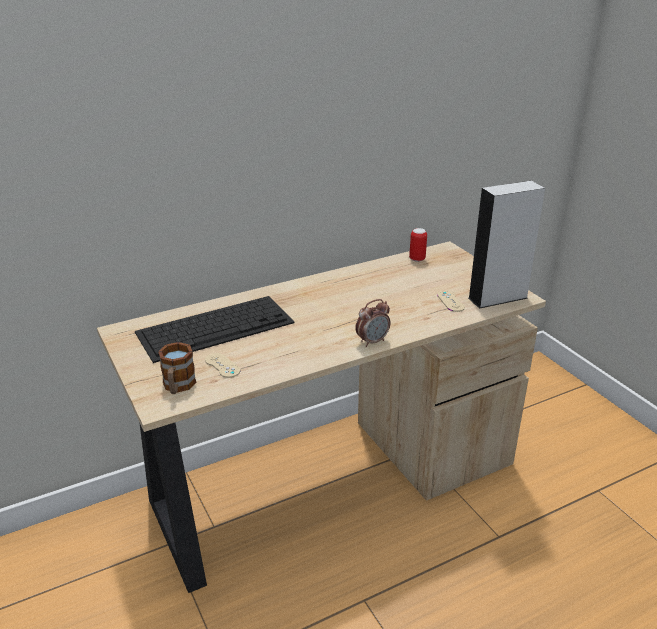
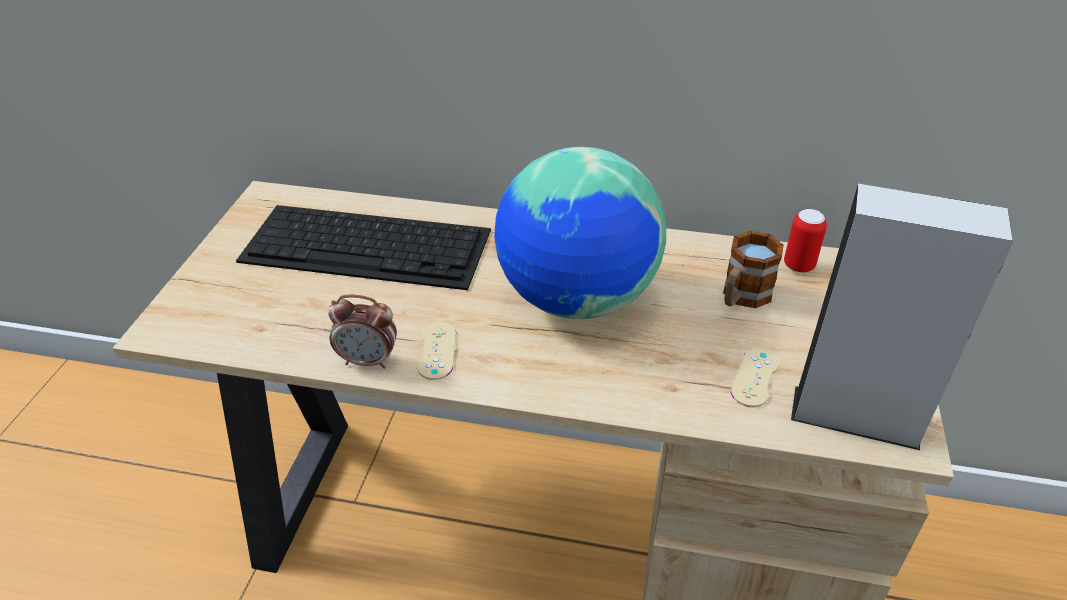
camera: 40 degrees right, 10 degrees up
(178, 387) = (213, 314): mug -> mug (742, 297)
(222, 365) = (297, 310): beige game controller -> beige game controller (437, 351)
(347, 306) = (577, 299): none -> globe
(372, 341) = (530, 384): alarm clock -> alarm clock (368, 360)

